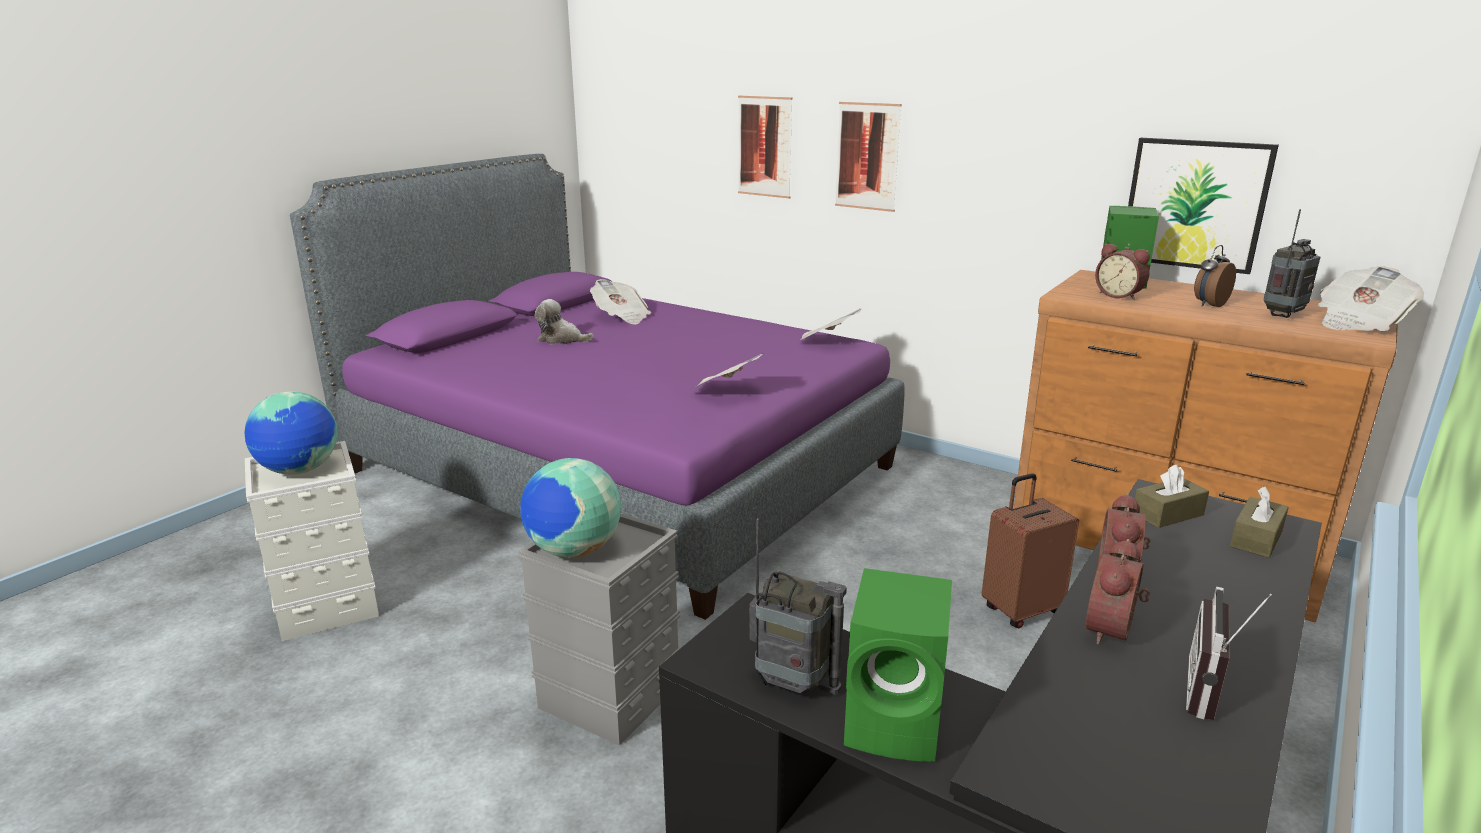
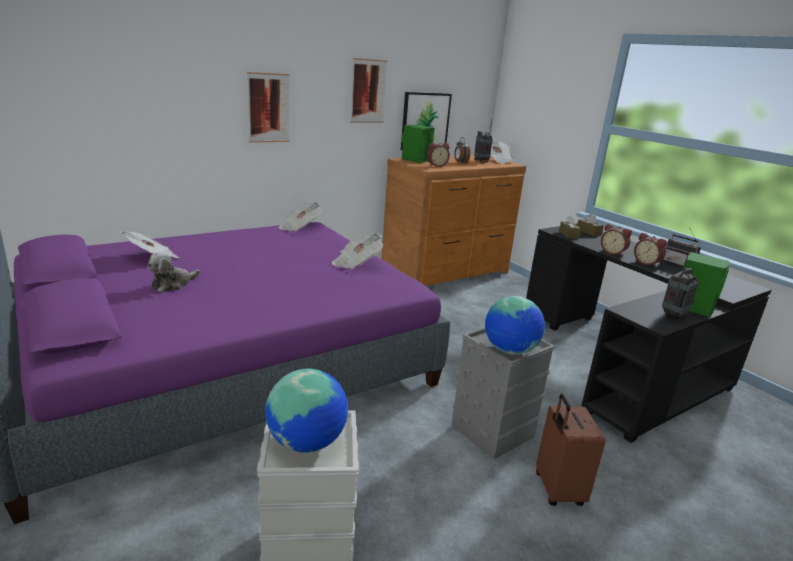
camera: 70 degrees left, 0 degrees up
(764, 147) = (186, 105): picture -> picture (368, 91)
(1021, 610) = (473, 311): brown suitcase -> brown suitcase (557, 490)

